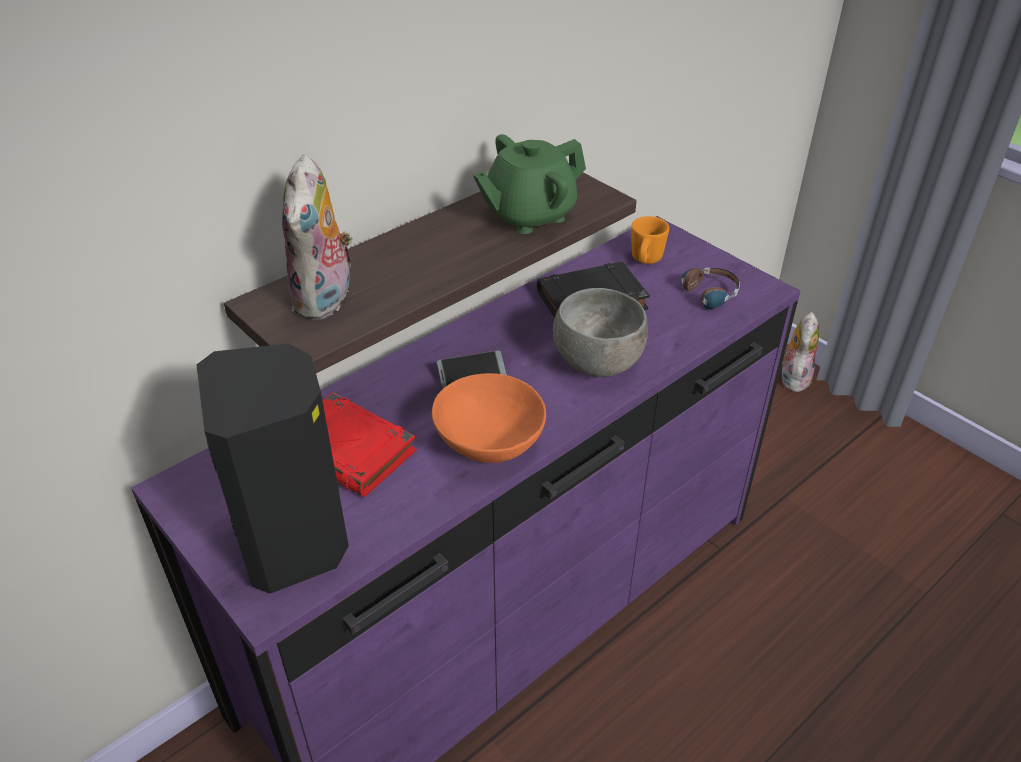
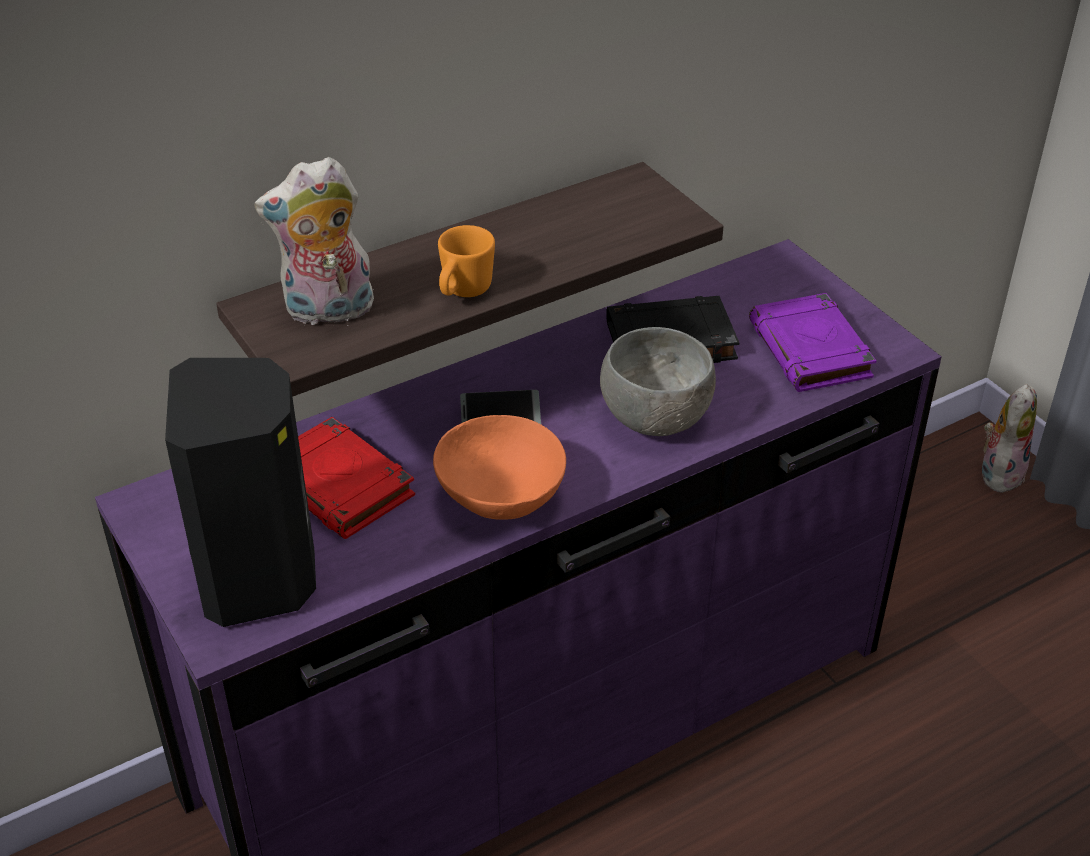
camera: 10 degrees right, 0 degrees up
(326, 300) = (328, 312): plush toy -> plush toy turned 60 degrees clockwise
(529, 215) = (587, 233): green teapot -> none
(645, 261) = (754, 297): orange mug -> orange mug (463, 292)
(702, 297) = (811, 351): headphones -> purple book

